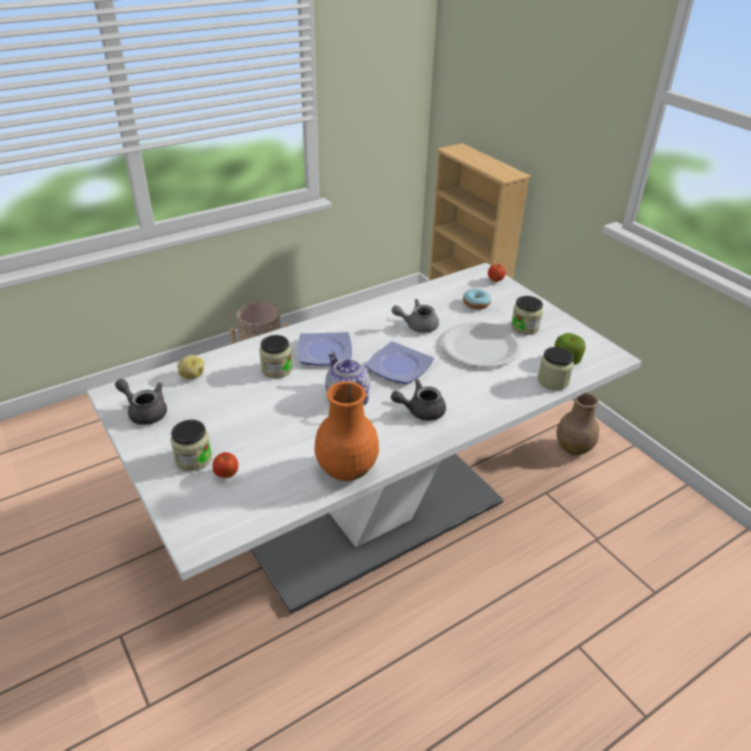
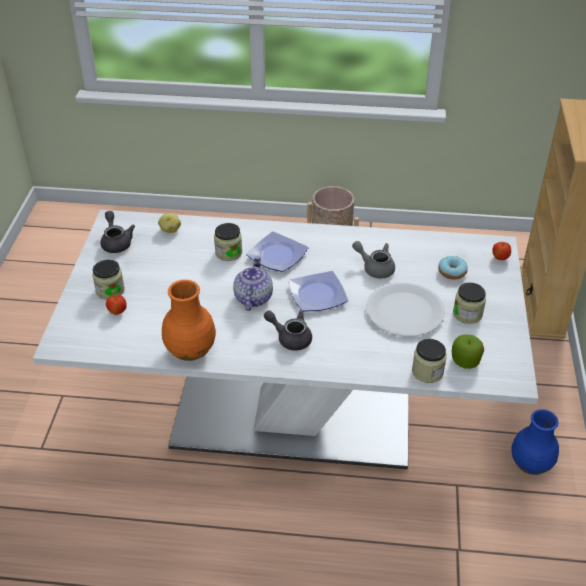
camera: 40 degrees right, 5 degrees up
(573, 447) = (531, 464): brown vase -> blue vase

